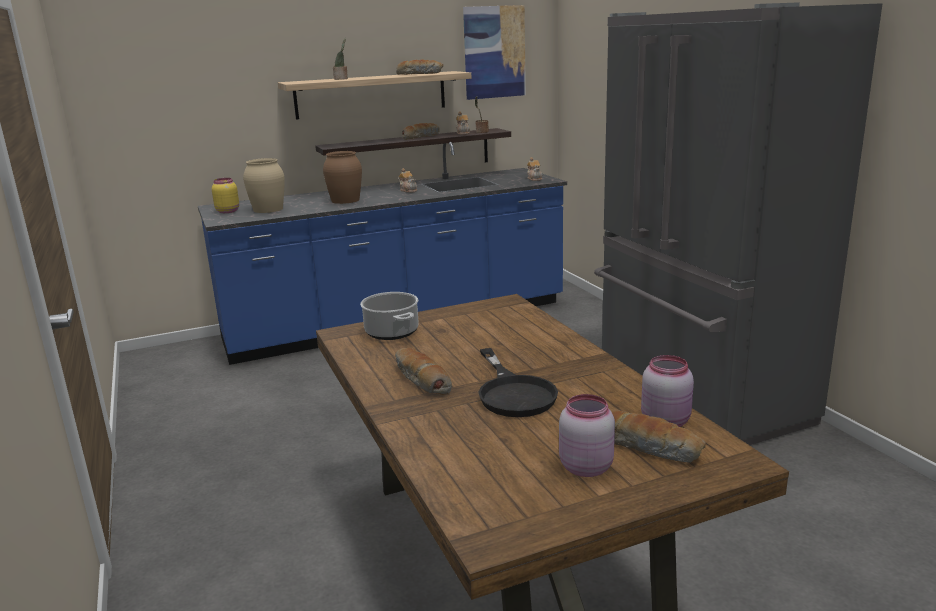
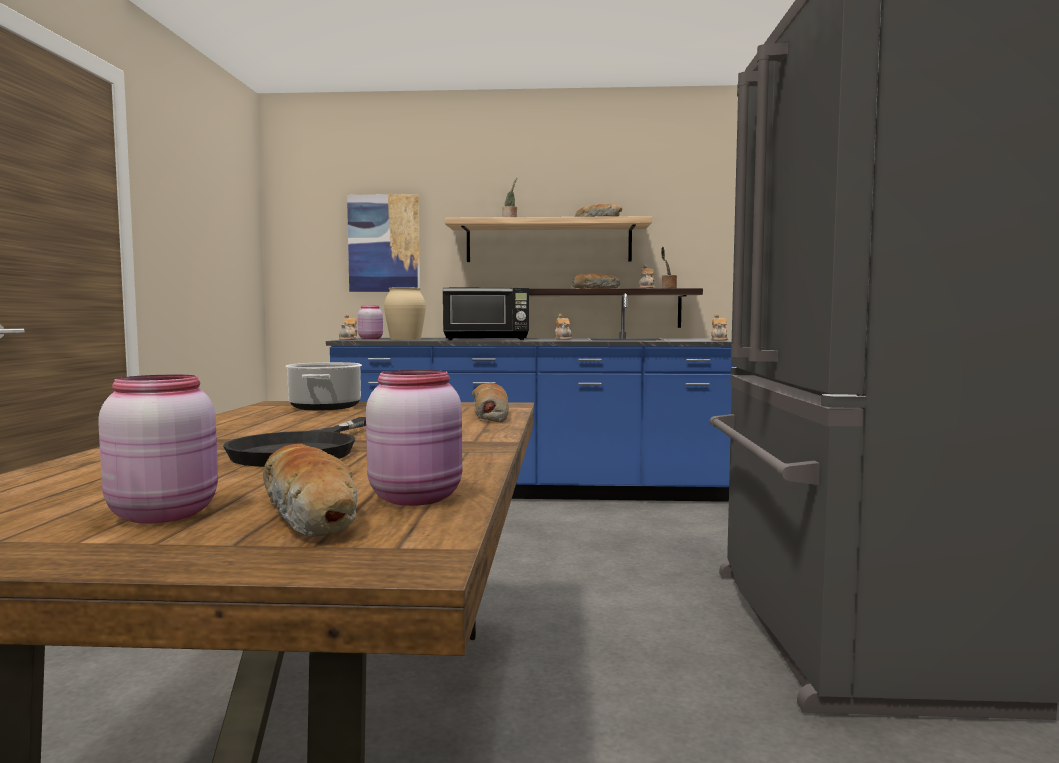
camera: 25 degrees right, 15 degrees down
(217, 219) = (349, 339): none -> teapot
(228, 211) = (371, 338): yellow jar -> pink jar
(345, 200) = (487, 339): brown vase -> black microwave
(421, 380) = (244, 431): bread -> bread (490, 415)
(494, 52) = (696, 205): picture -> picture (384, 243)

